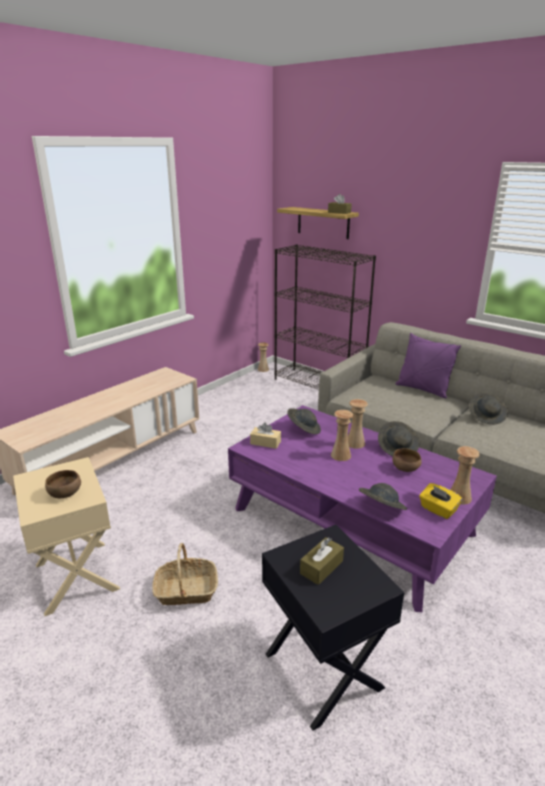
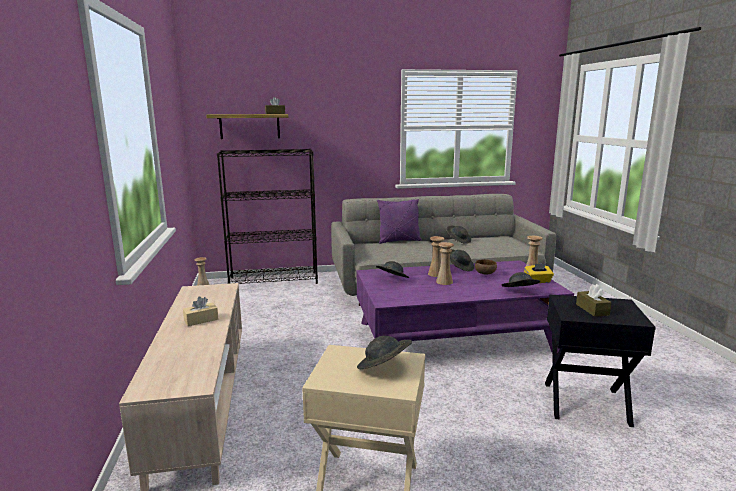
camera: 50 degrees left, 10 degrees down
(65, 493) = (384, 367): brown bowl -> grey hat
(186, 590) = (455, 428): basket -> none
(265, 443) = (390, 295): beige tissue box -> beige tissue box (201, 320)

